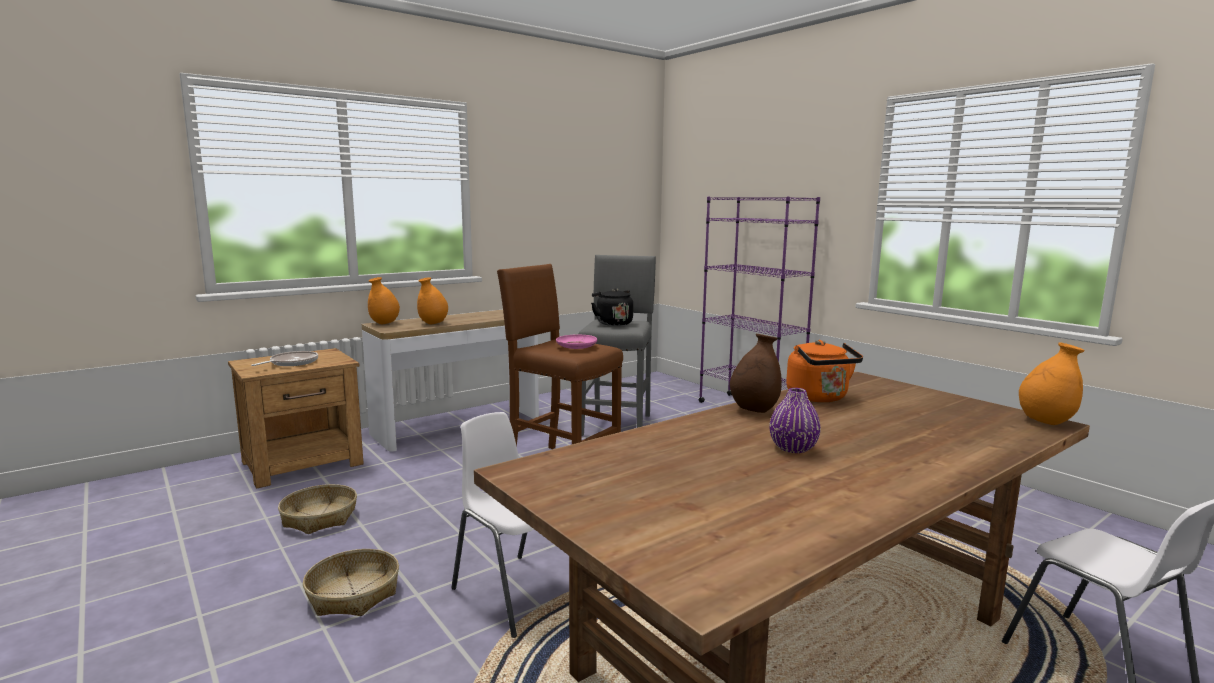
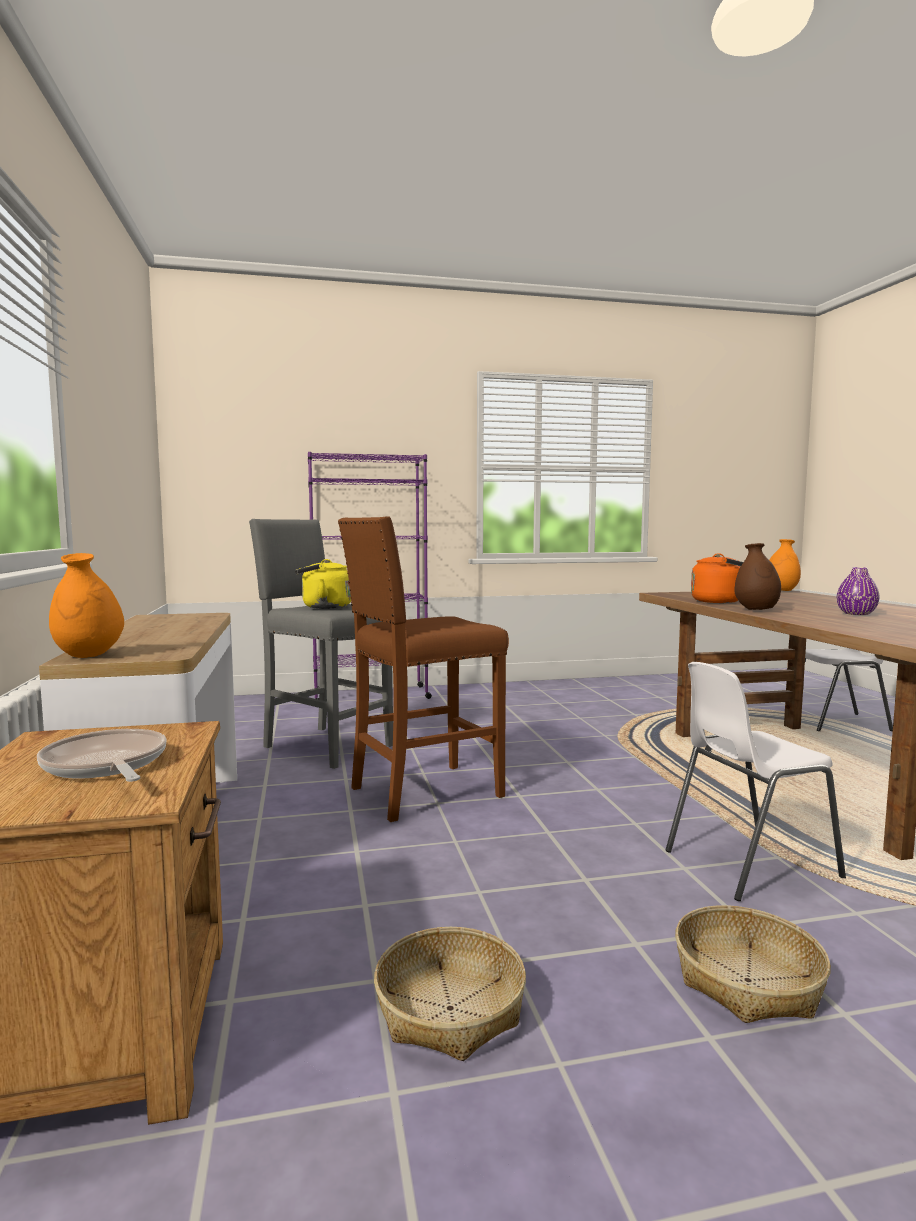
camera: 65 degrees left, 5 degrees down
(433, 323) = (169, 639): orange vase -> none
(576, 347) = (437, 621): pink plate -> none
(613, 323) = (323, 607): black kettle -> yellow kettle

